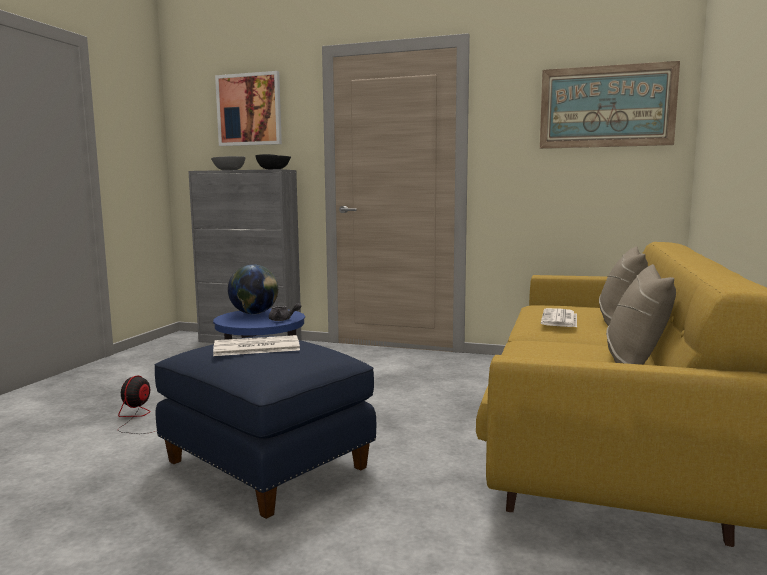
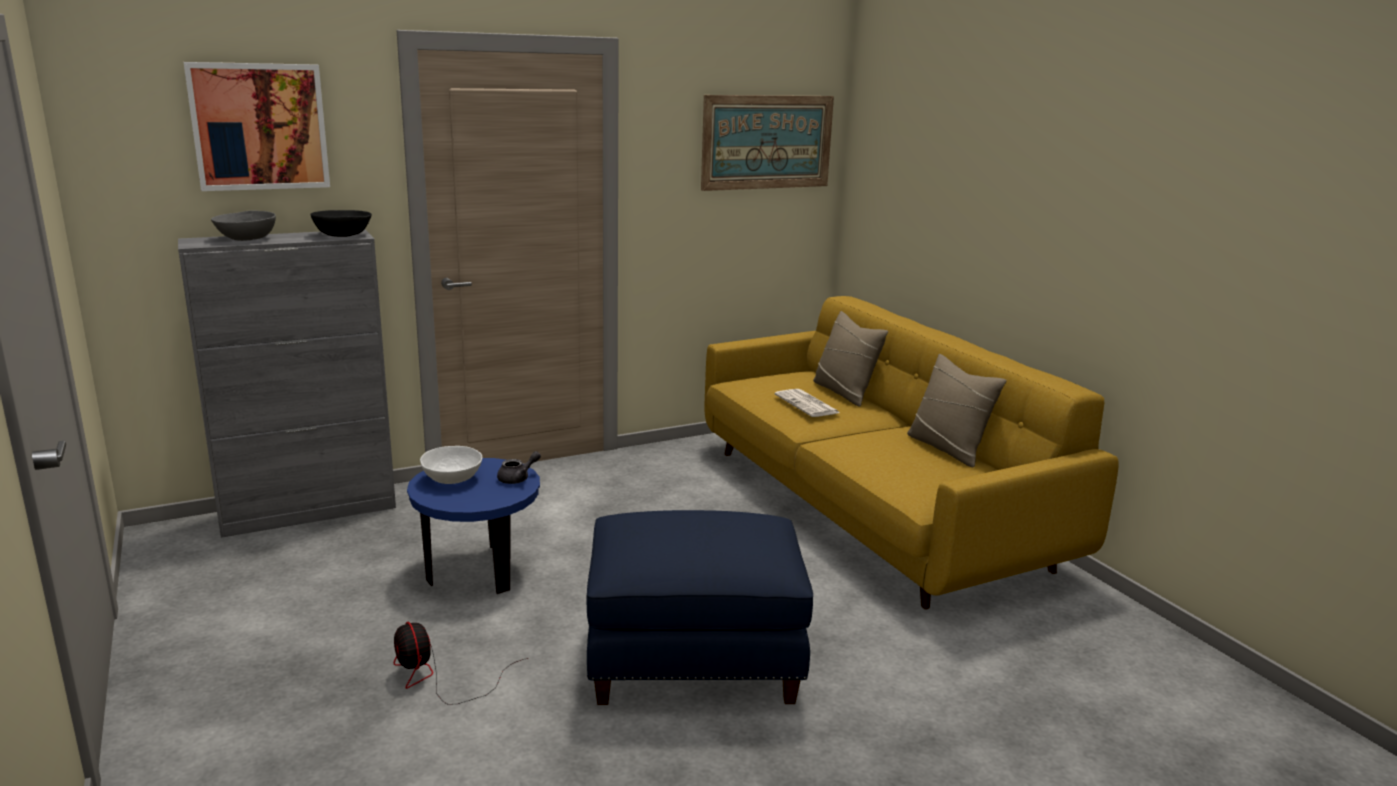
camera: 45 degrees left, 10 degrees up
(254, 314) = (453, 479): globe -> white bowl
(255, 347) = (699, 537): newspaper -> none

